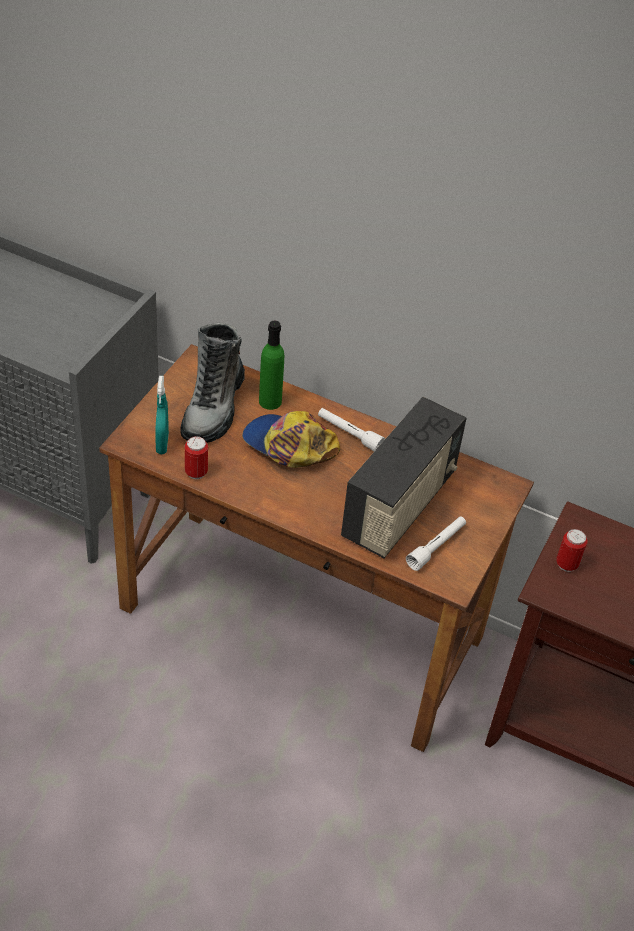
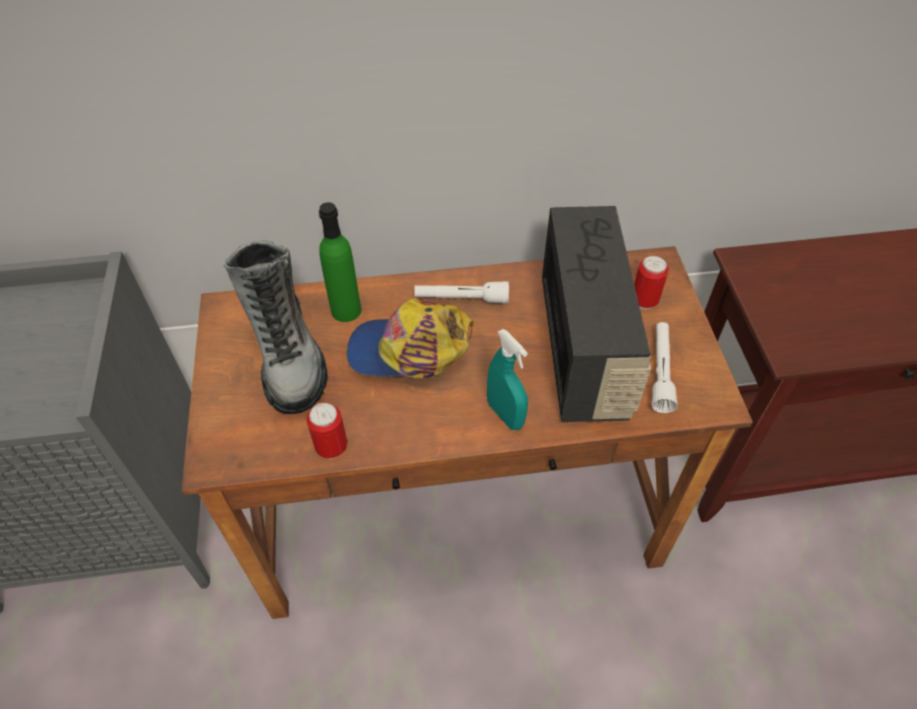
camera: 30 degrees left, 5 degrees up
(162, 444) = (261, 436): turquoise spray bottle -> turquoise spray bottle (505, 415)
(567, 564) = (780, 312): can -> can (644, 301)

